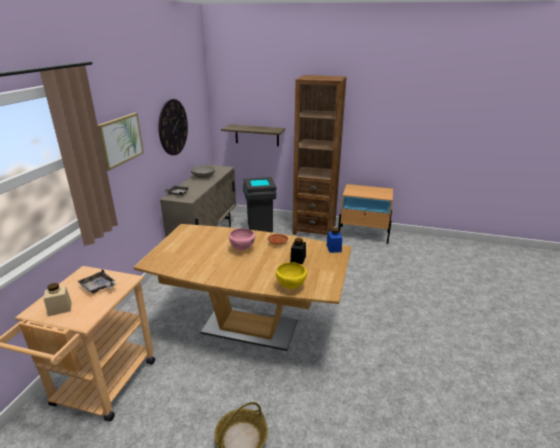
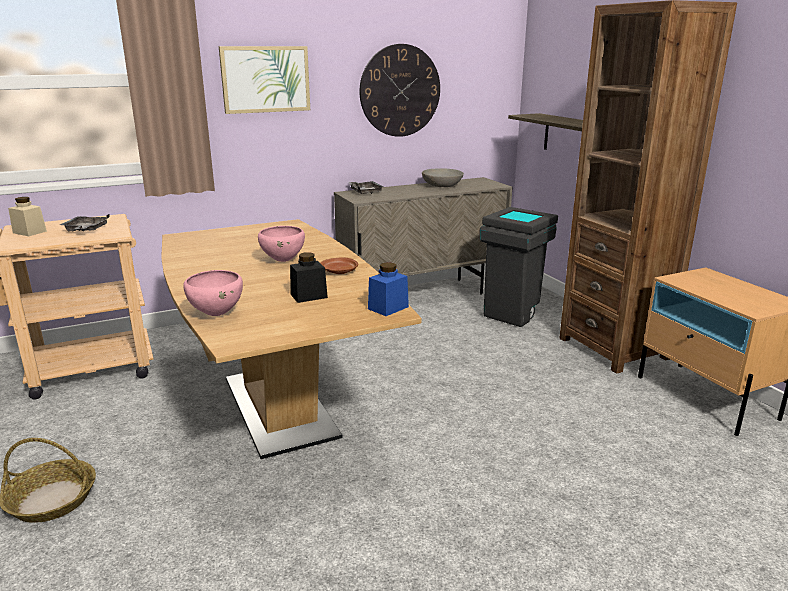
camera: 50 degrees right, 5 degrees down
(290, 287) = (216, 314): yellow bowl -> pink bowl

